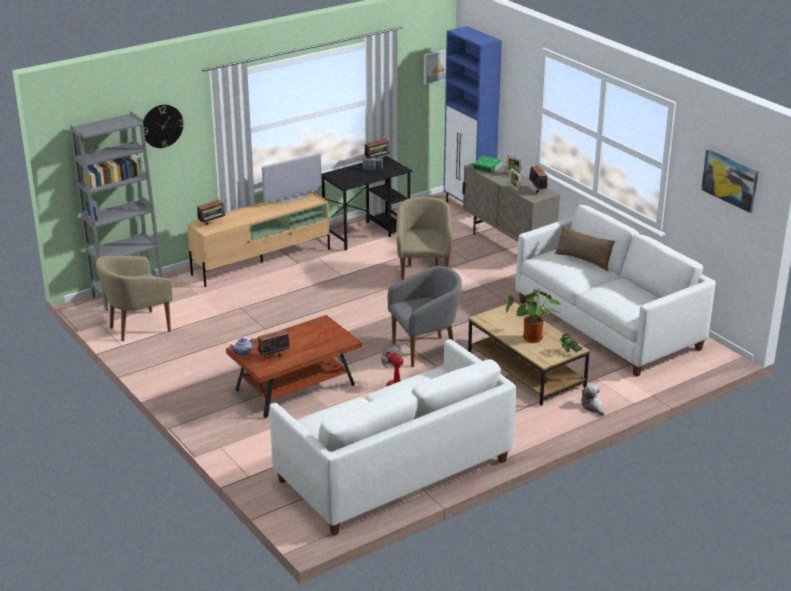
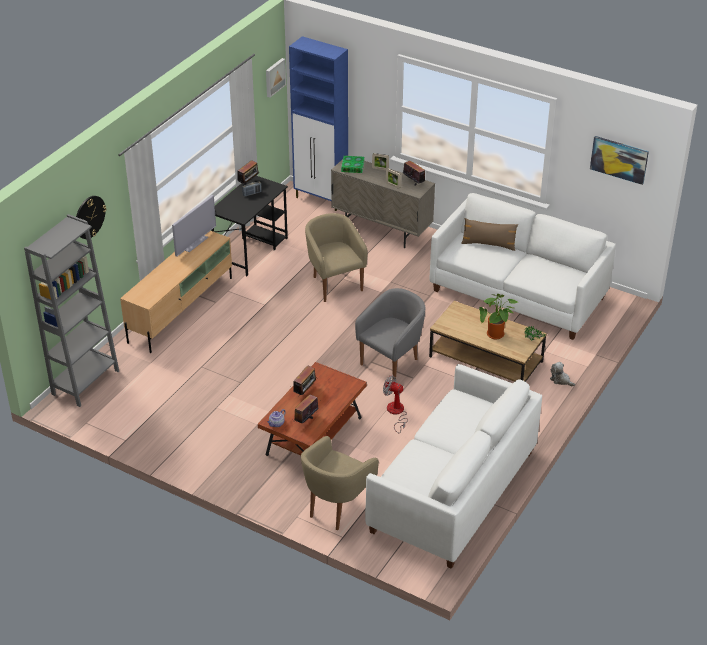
camera: 25 degrees left, 10 degrees up
(137, 327) = (124, 416): beige armchair -> beige armchair (336, 508)
(212, 224) = (145, 293): radio -> radio (305, 391)

